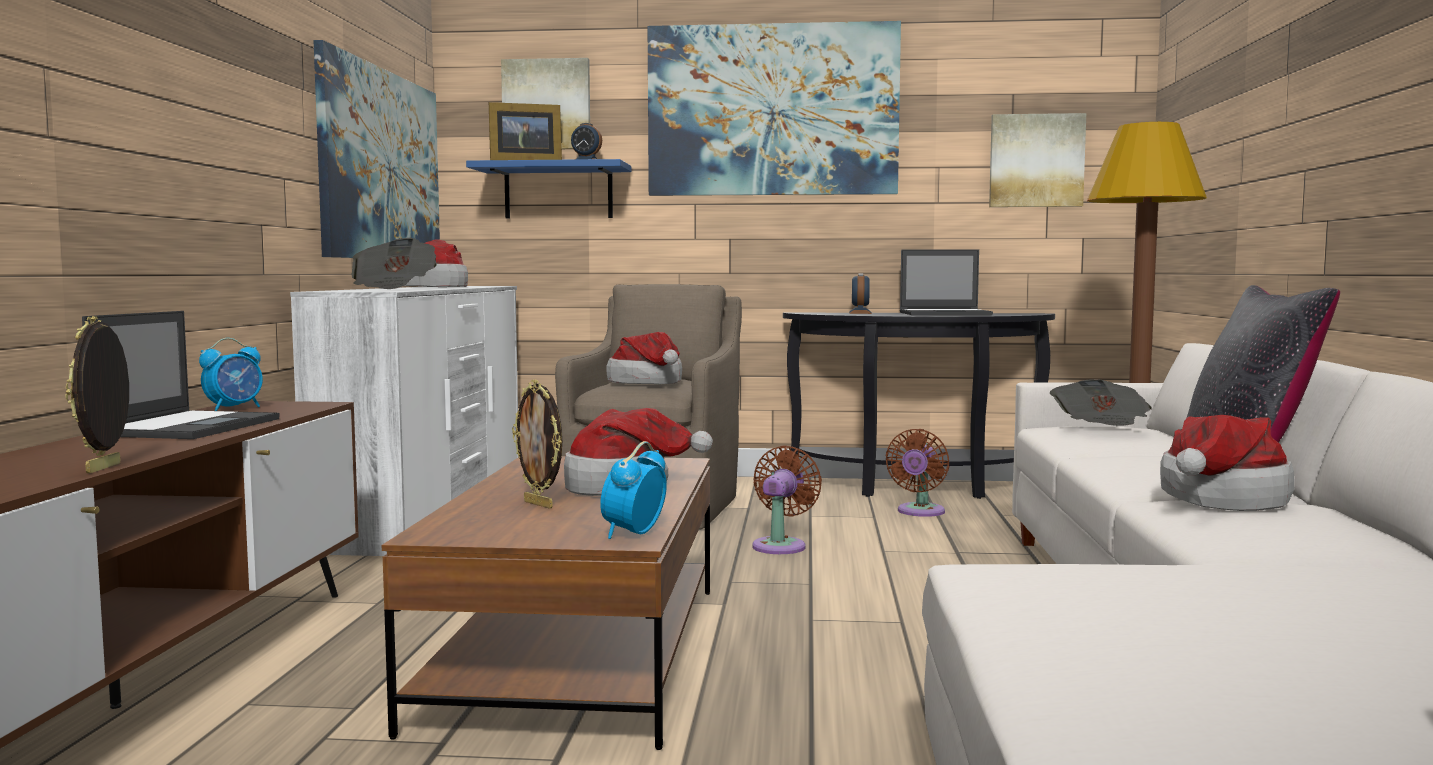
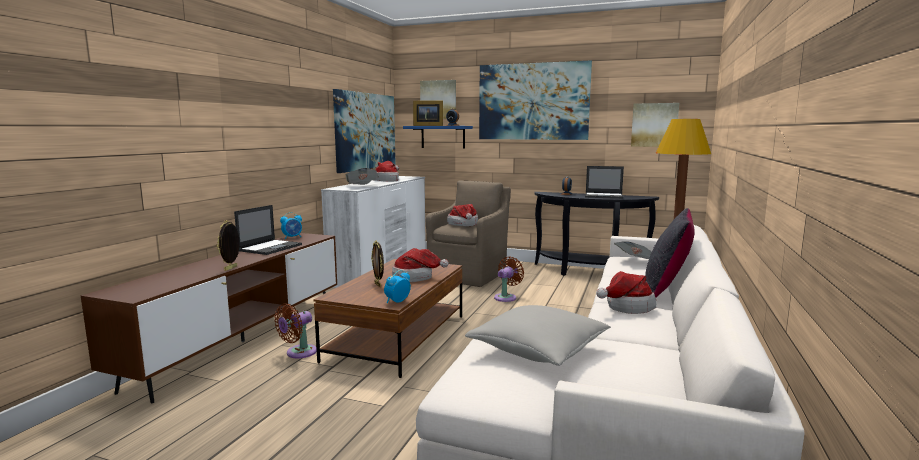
camera: 15 degrees right, 5 degrees up
(919, 512) = (579, 285): brown fan -> brown fan (298, 353)
(1176, 597) = (538, 350): none -> grey pillow

